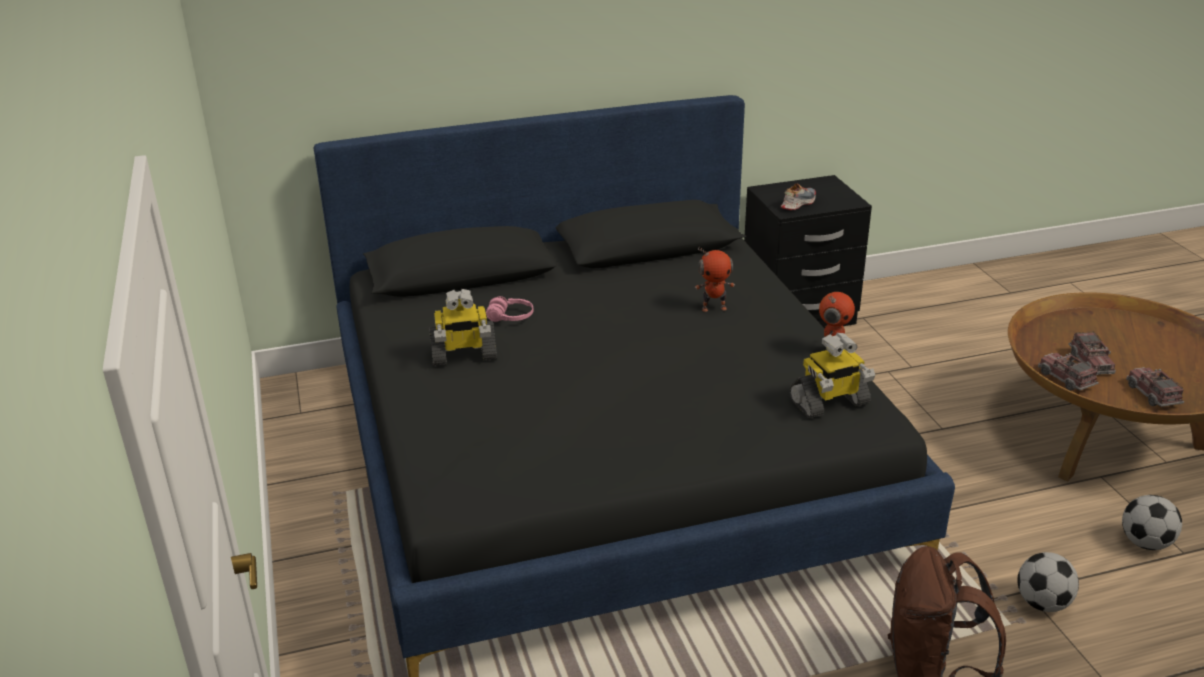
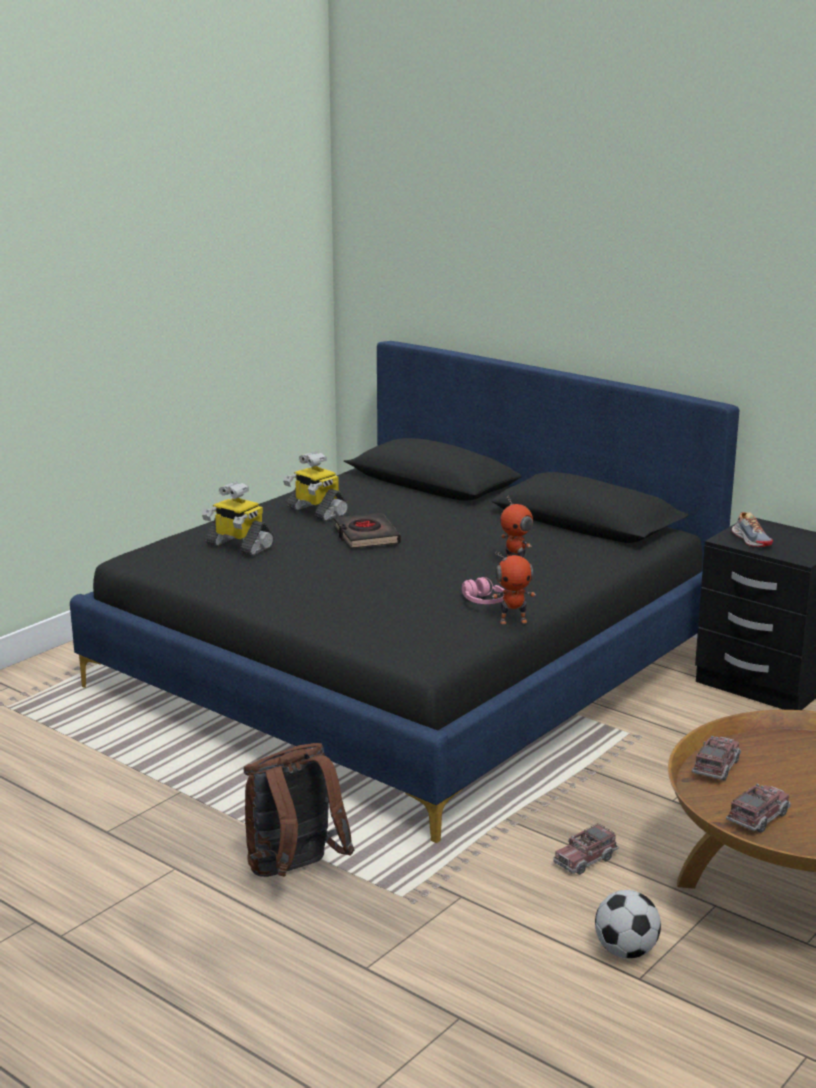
camera: 55 degrees right, 10 degrees down
(510, 317) = (392, 511): pink headphones -> pink headphones (483, 602)
(567, 351) = (366, 536): none -> black book
(797, 203) = (751, 540): shoe -> shoe turned 60 degrees clockwise
(829, 403) = (426, 635): toy robot -> toy robot (238, 546)
(1042, 603) = (453, 908): football -> none
(1090, 363) = (773, 775): toy truck -> toy truck (585, 860)

